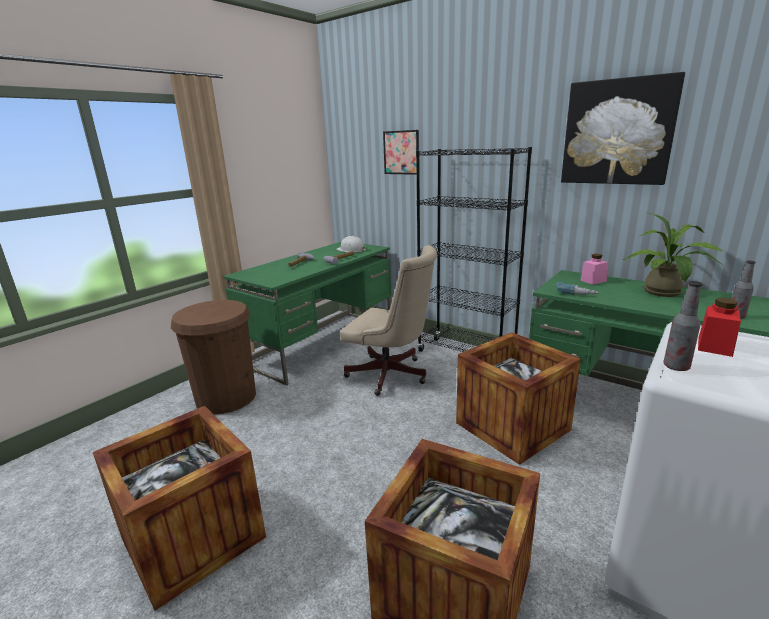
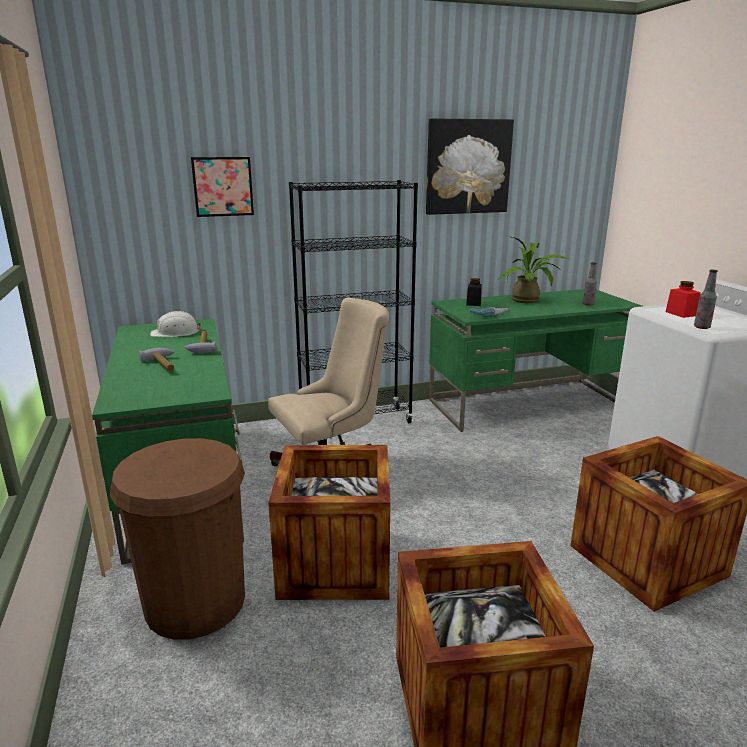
camera: 55 degrees left, 0 degrees up
(512, 426) = (489, 454): crate -> crate (335, 562)
(593, 281) = (473, 303): pink jar -> black jar

